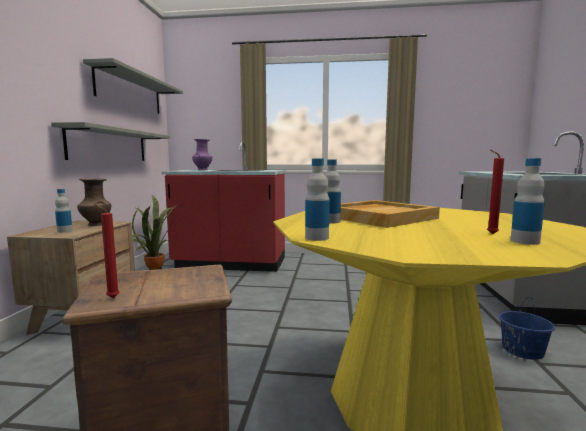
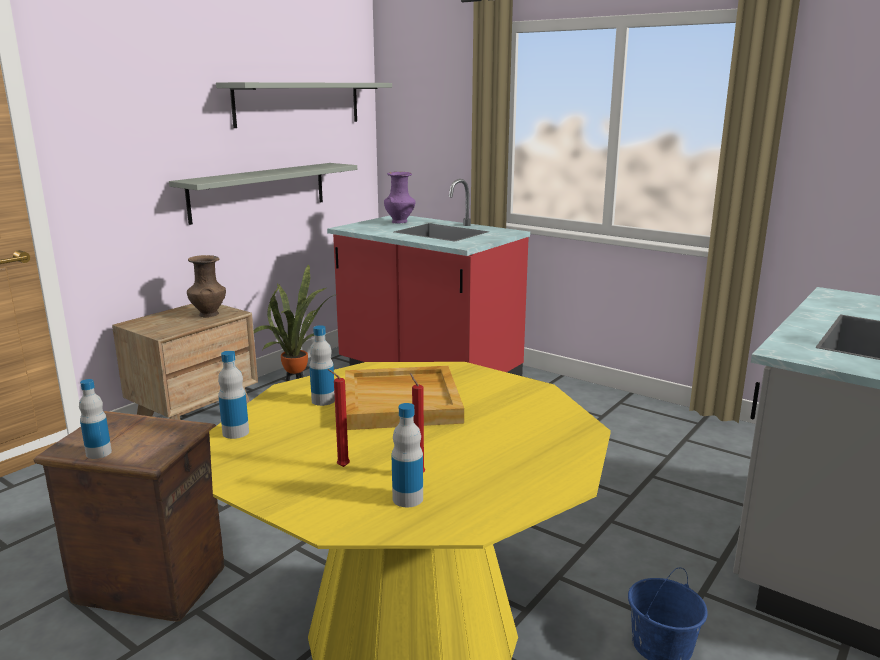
camera: 30 degrees right, 10 degrees up
(64, 231) = (166, 324): bottle -> bottle (98, 453)
(111, 298) = (78, 447): red candle -> red candle (341, 466)

